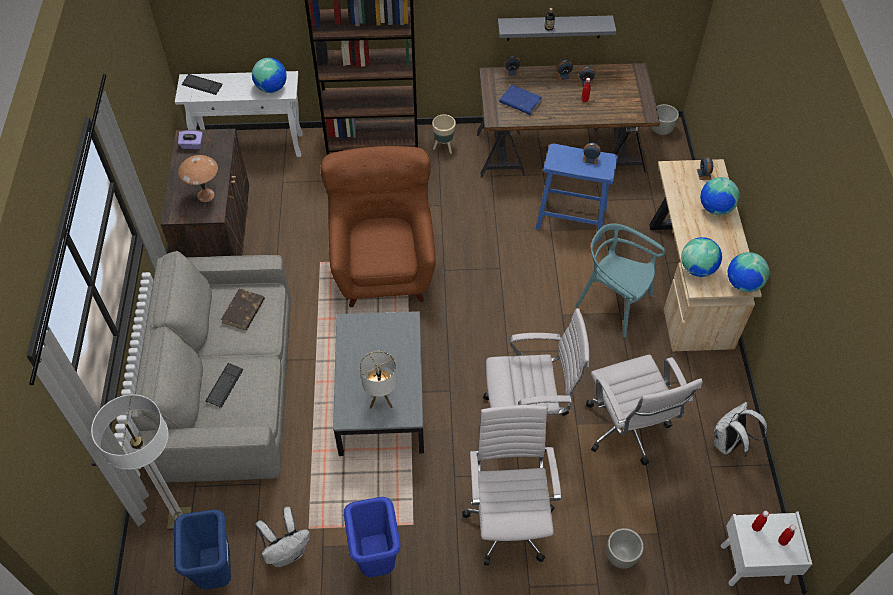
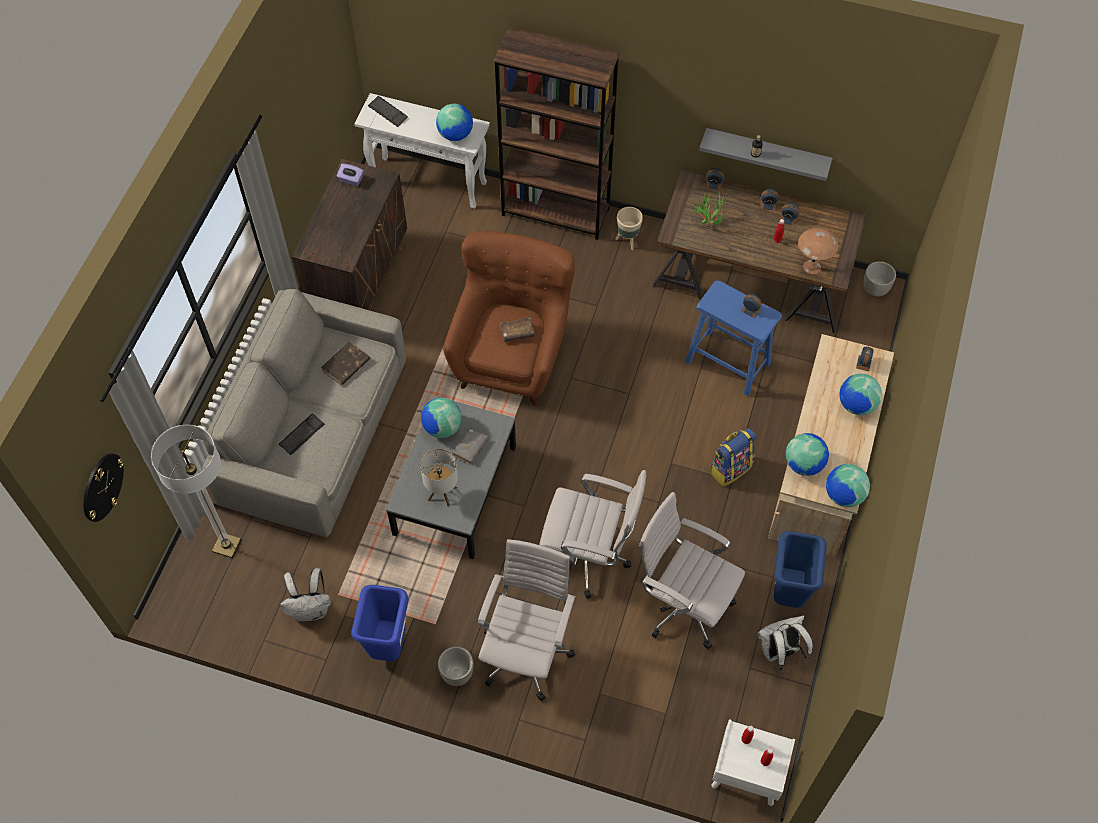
camera: 20 degrees right, 5 degrees up
(50, 486) = (102, 487): none -> wall clock
(205, 195) = (344, 238): brown table lamp -> brown table lamp (812, 267)
(217, 572) = (242, 606): blue trash can -> blue trash can (788, 593)
(356, 339) = (442, 427): none -> globe
(390, 350) = (470, 448): none -> grey book
(391, 238) = (517, 332): none -> brown book
(520, 102) = (707, 222): blue book -> potted plant
(613, 303) = (730, 468): turquoise chair -> backpack
(621, 557) = (619, 723): grey planter -> grey planter (457, 674)
(627, 431) = (682, 604): white office chair -> white office chair turned 120 degrees clockwise

